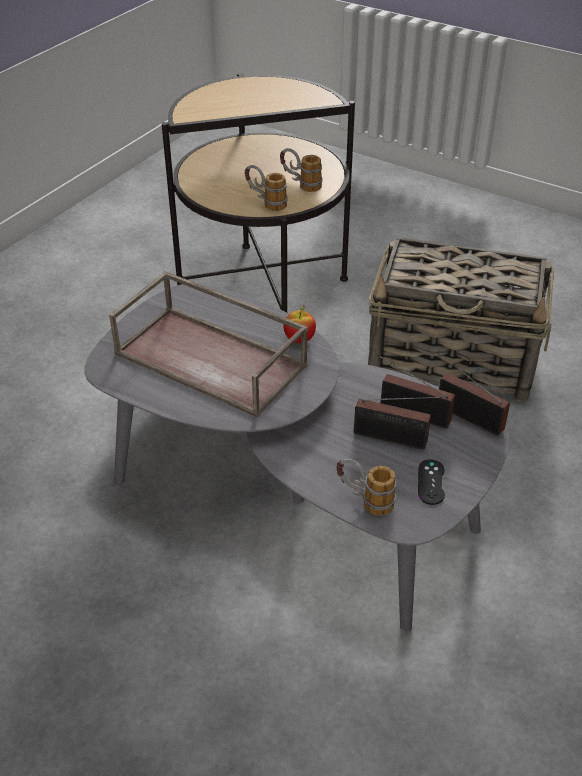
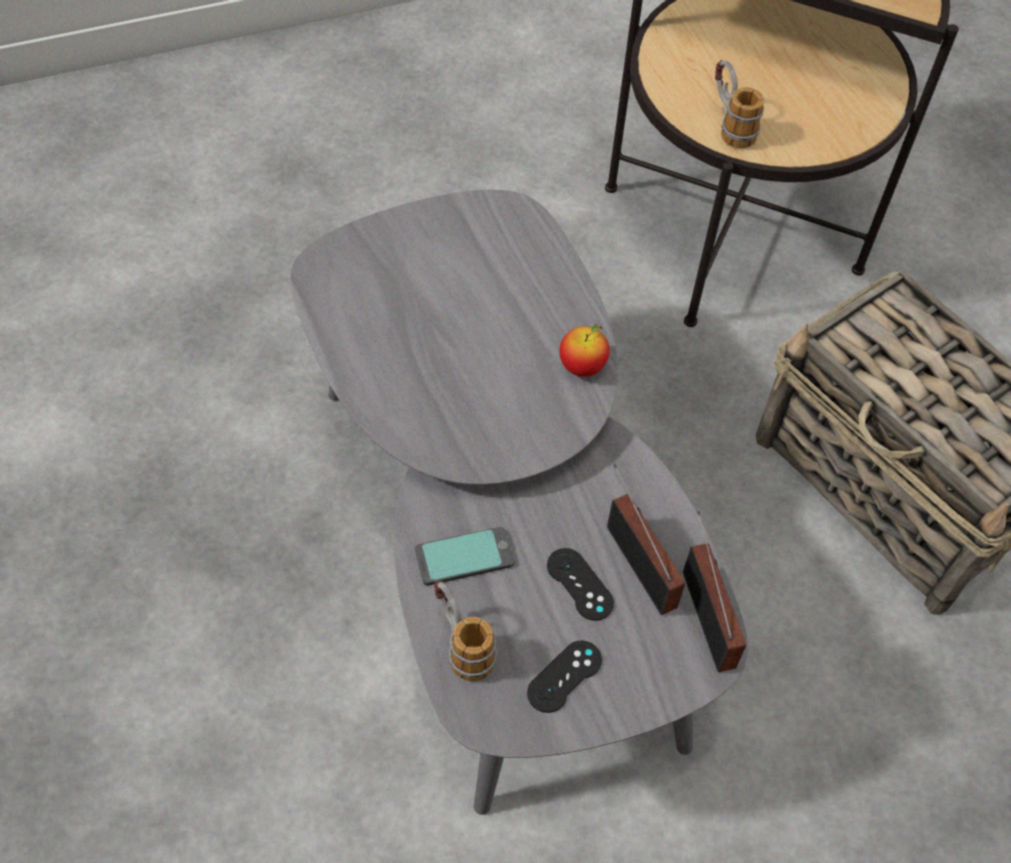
camera: 35 degrees right, 15 degrees up
(213, 359) = (452, 330): brown tray -> none
(300, 185) = (807, 119): mug -> none
(323, 462) = (464, 556): none -> phone
(394, 439) = (579, 584): radio -> black game controller

